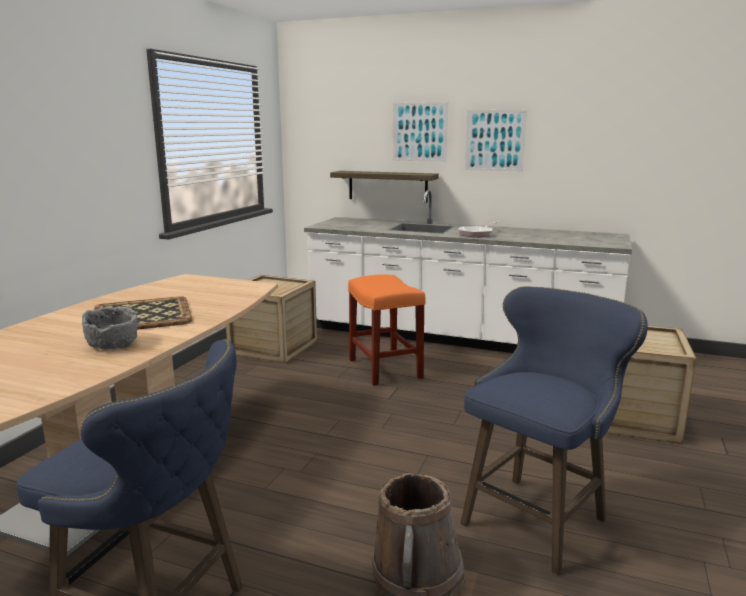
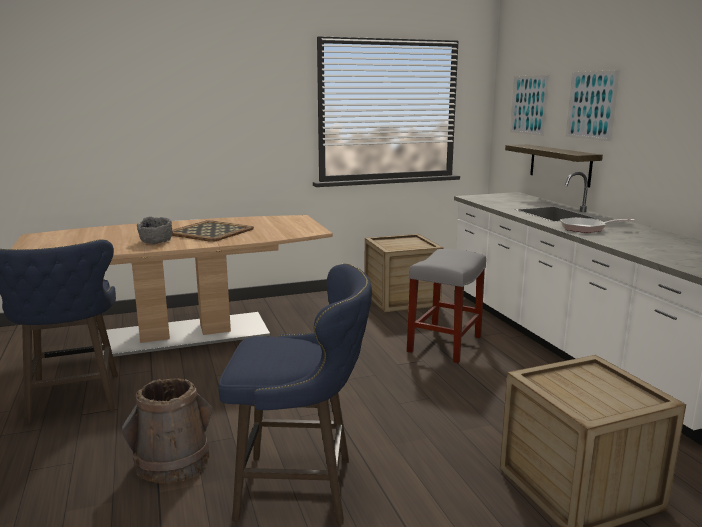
camera: 50 degrees right, 0 degrees up
(384, 368) = (445, 343): orange stool -> grey stool
(495, 140) = (659, 118): picture -> picture (529, 105)

